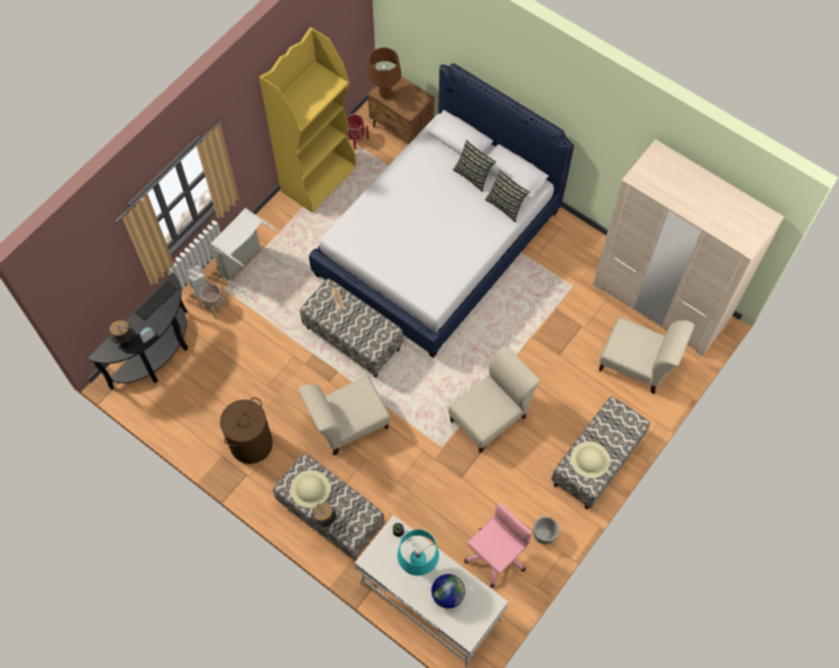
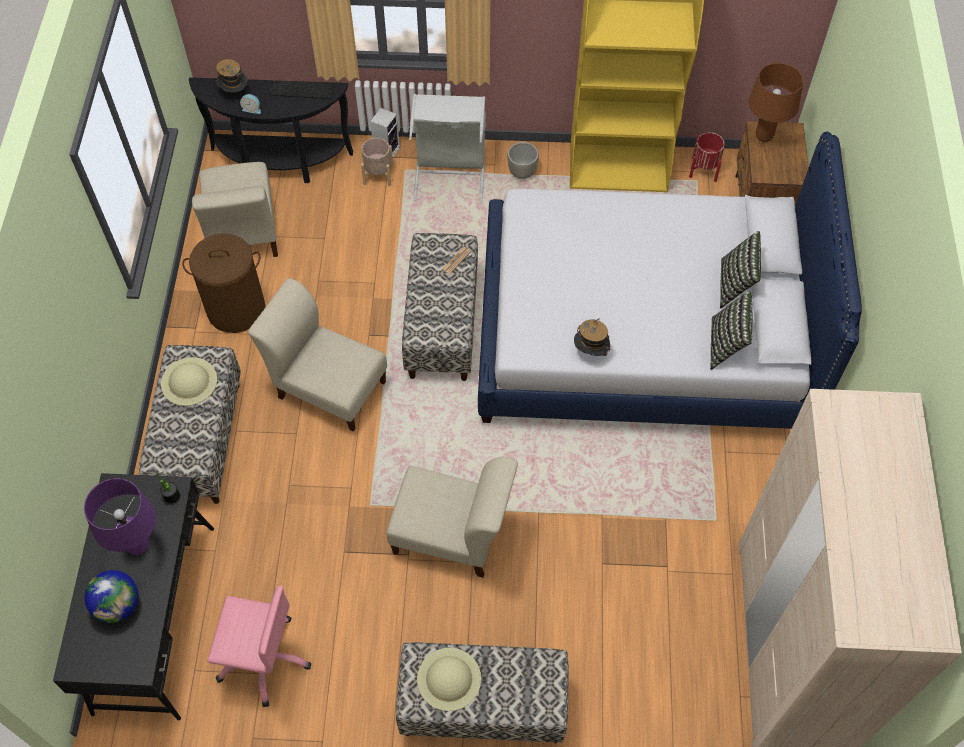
camera: 55 degrees right, 5 degrees down
(324, 520) = (158, 420): hat -> hat (590, 352)
(417, 565) = (138, 546): turquoise table lamp -> purple table lamp
(430, 601) = (155, 617): white desk -> black desk
(544, 535) = (331, 702): grey planter -> grey planter (522, 172)
(637, 365) = (667, 673): beige chair -> beige chair (243, 233)

